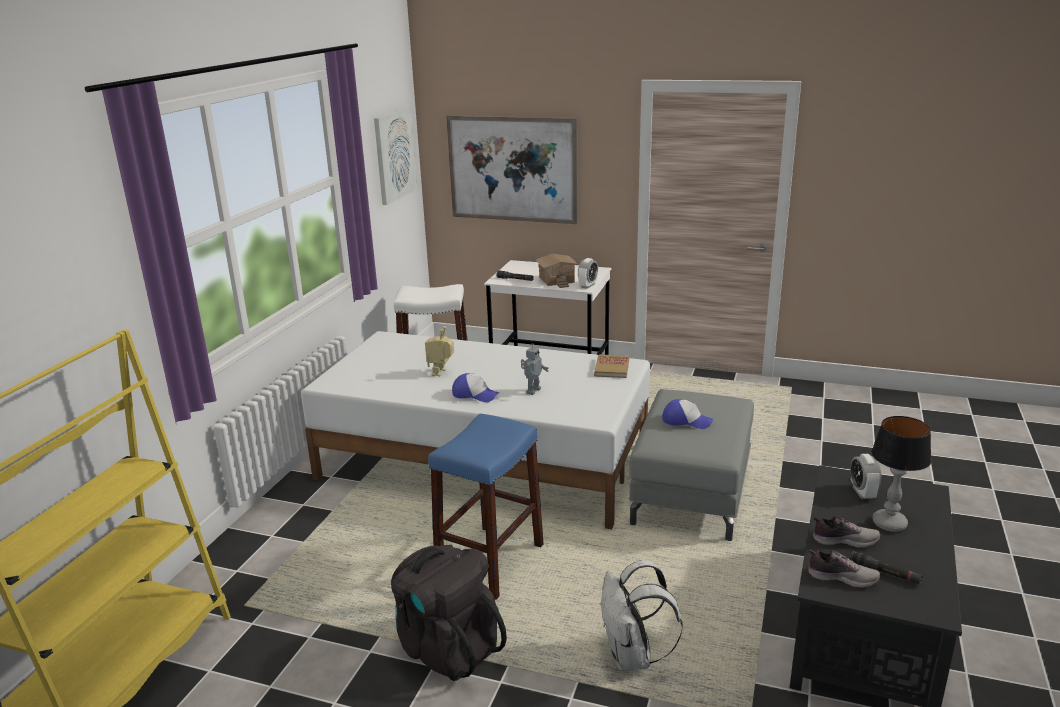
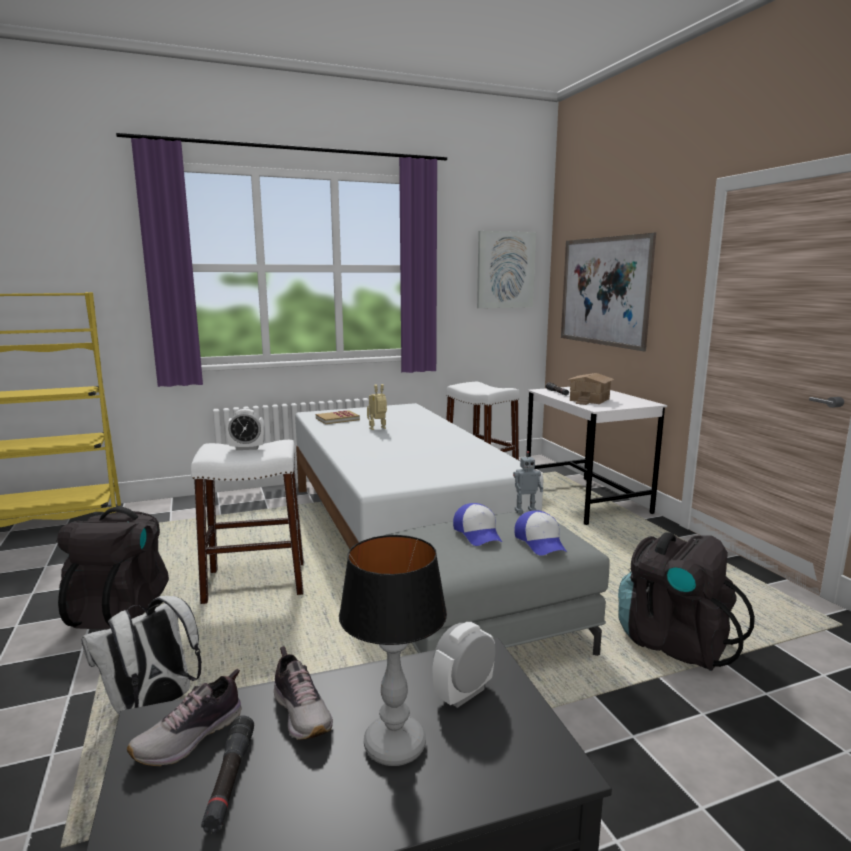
camera: 50 degrees right, 10 degrees down
(475, 394) = (357, 444): cap -> cap (540, 542)
(490, 561) = (255, 582): blue stool -> white stool
(532, 391) = (395, 455): toy robot -> toy robot (525, 510)
(587, 285) = (604, 408): alarm clock -> alarm clock (247, 448)
(612, 368) = (493, 466): book -> book (337, 419)
(757, 439) = (674, 642): none -> black backpack
(841, 577) = (191, 737): shoe -> shoe turned 60 degrees clockwise

